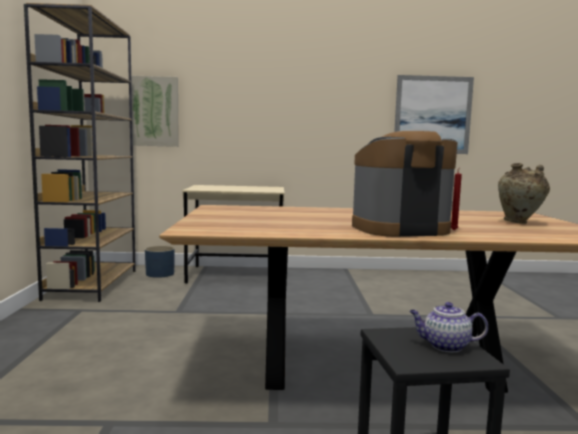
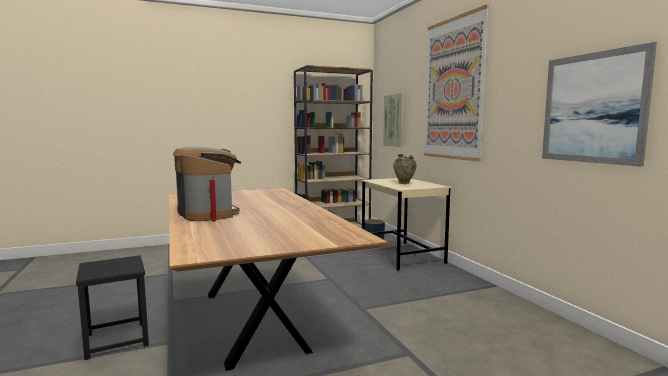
camera: 70 degrees right, 0 degrees up
(277, 83) = (453, 89): none -> picture
(445, 346) = (110, 269): teapot -> none
(519, 222) = (277, 235): beige vase -> beige vase (404, 183)

